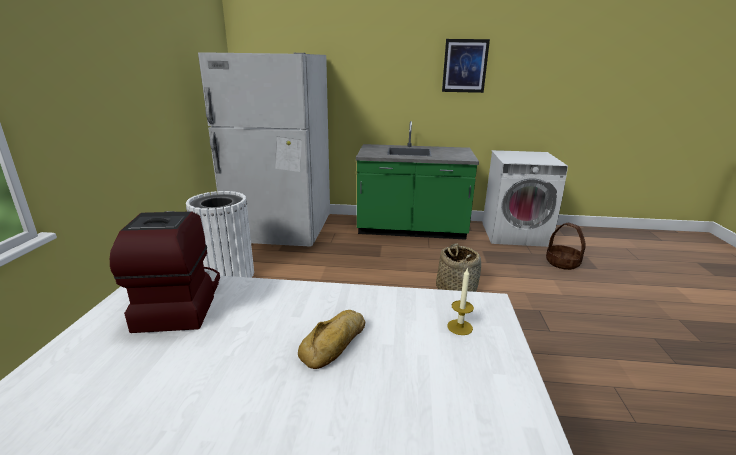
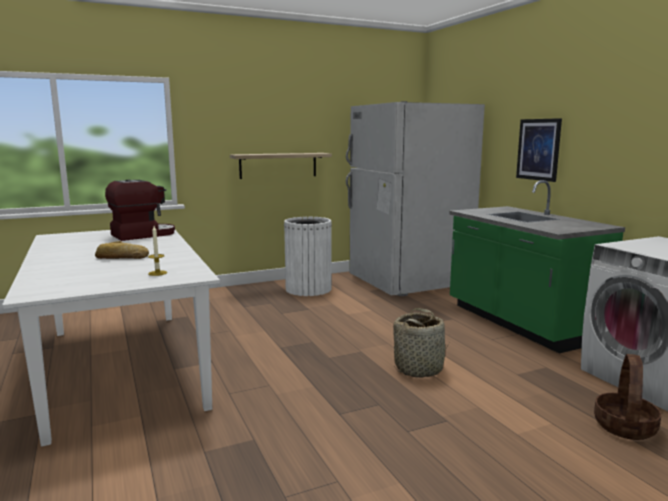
camera: 60 degrees right, 10 degrees down
(140, 137) = (278, 165): none -> shelf
(465, 66) = (625, 108): picture -> picture (538, 149)

